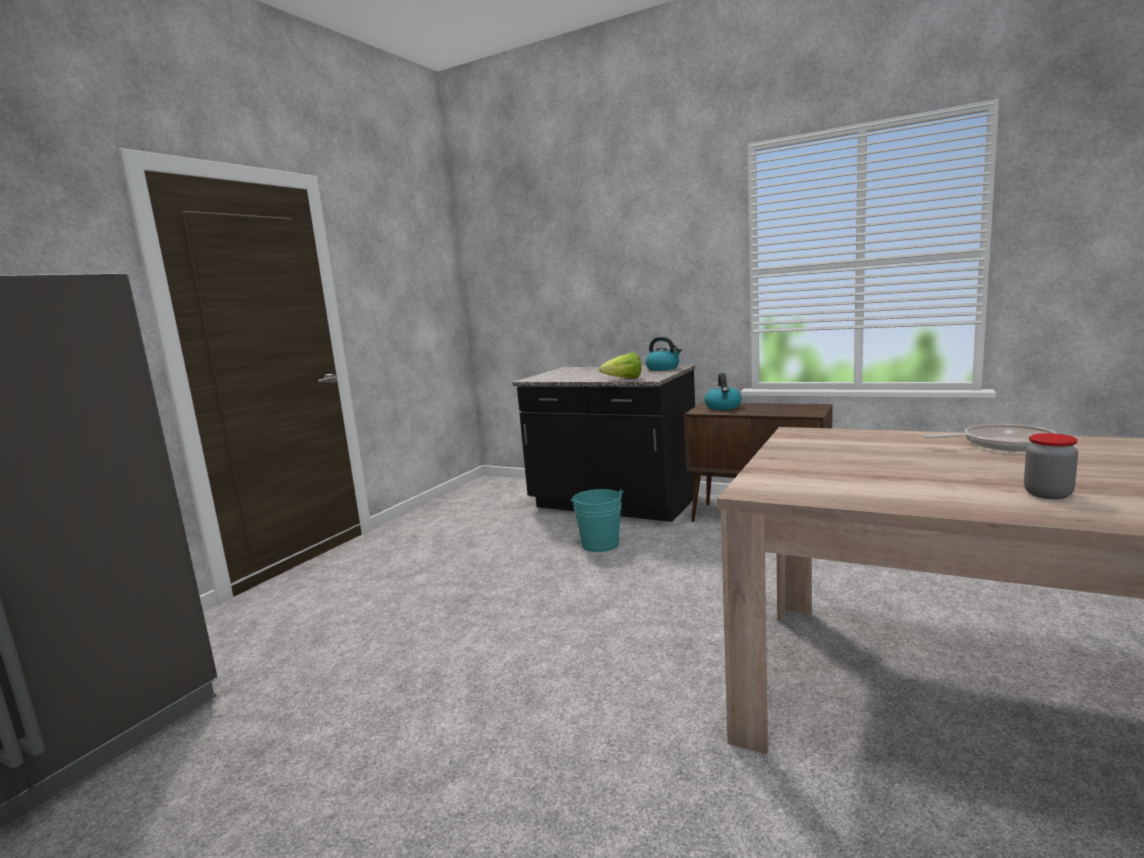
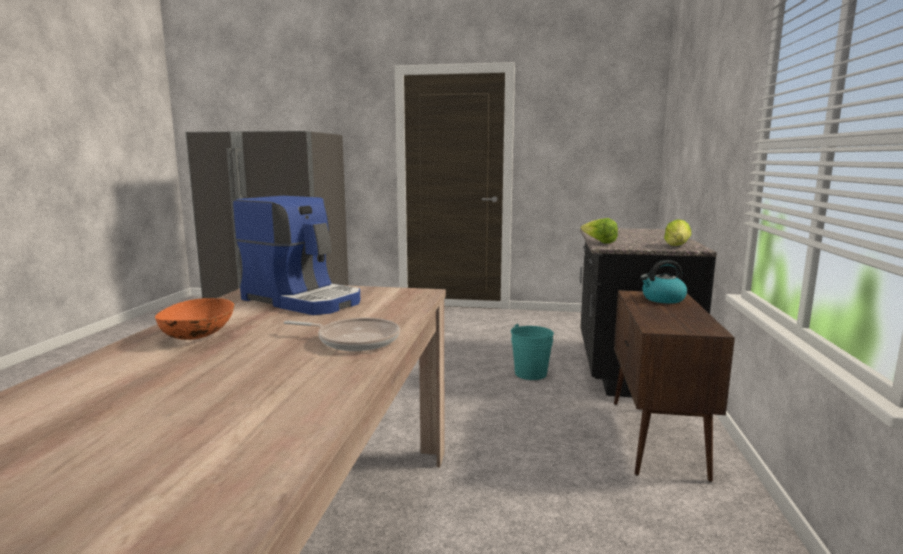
camera: 70 degrees right, 0 degrees up
(663, 368) = (677, 246): kettle -> lettuce
(842, 467) = (303, 300): none -> coffee machine
(1002, 444) = (354, 340): frying pan -> frying pan turned 60 degrees counterclockwise
(1048, 494) = (198, 337): jar -> orange bowl

